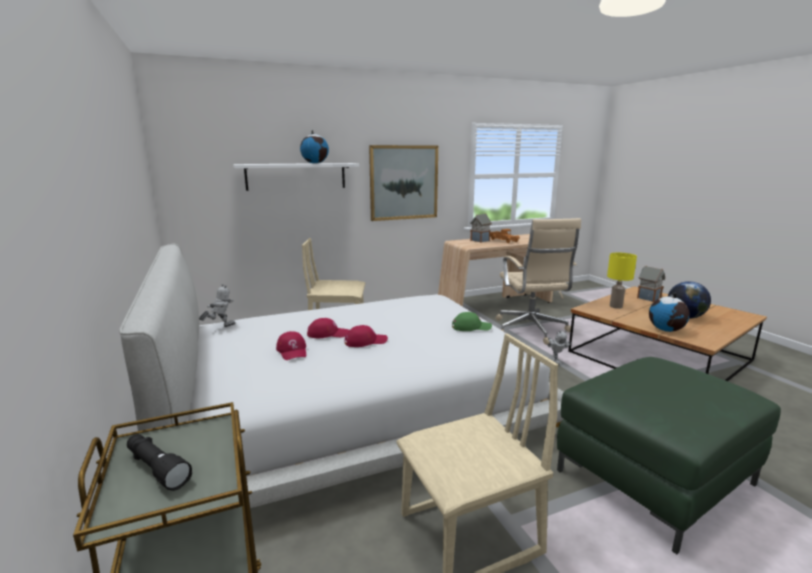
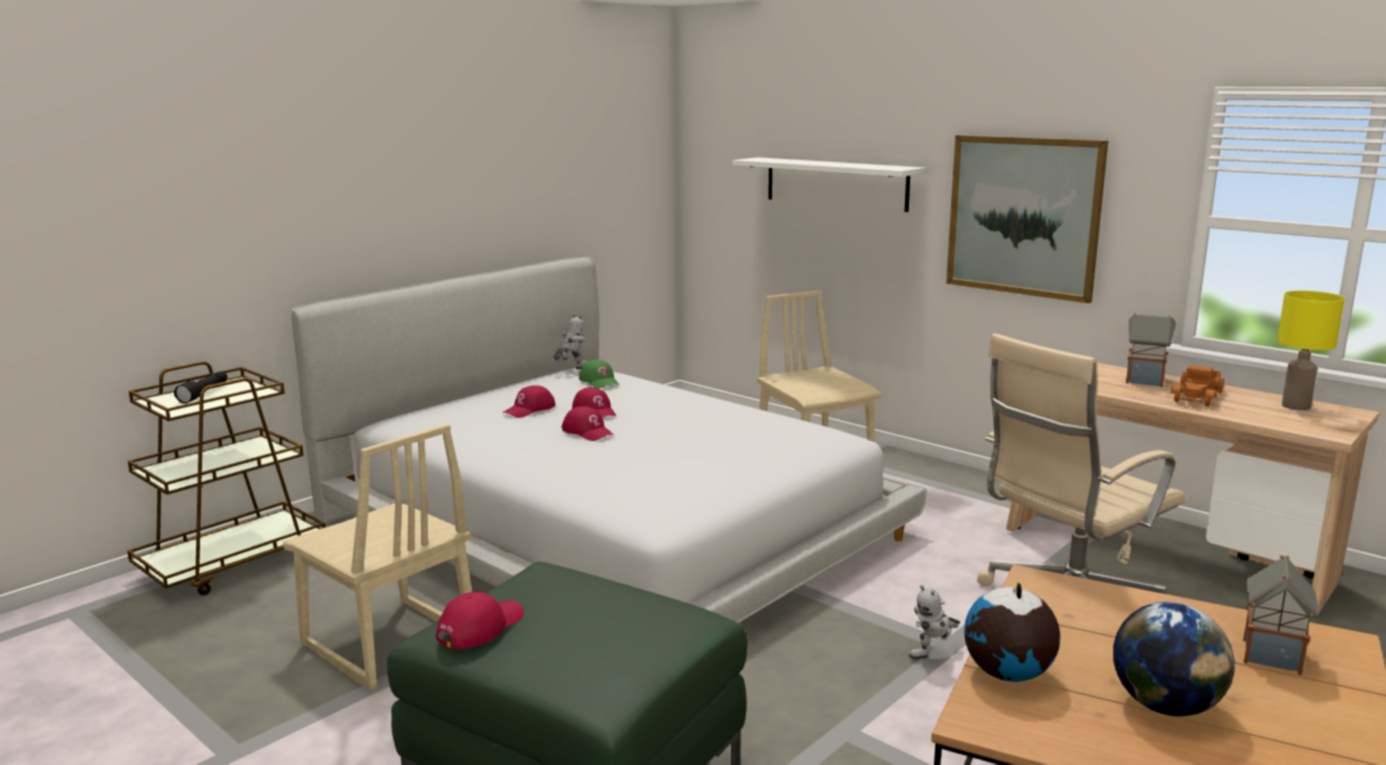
camera: 65 degrees right, 0 degrees up
(220, 326) = (572, 369): toy robot -> toy robot turned 75 degrees counterclockwise
(315, 163) = (846, 164): globe -> none
(471, 327) = (708, 476): green cap -> green cap (599, 381)
(616, 306) = (1109, 612): yellow table lamp -> yellow table lamp (1295, 406)
(683, 415) = (480, 627): none -> red cap

